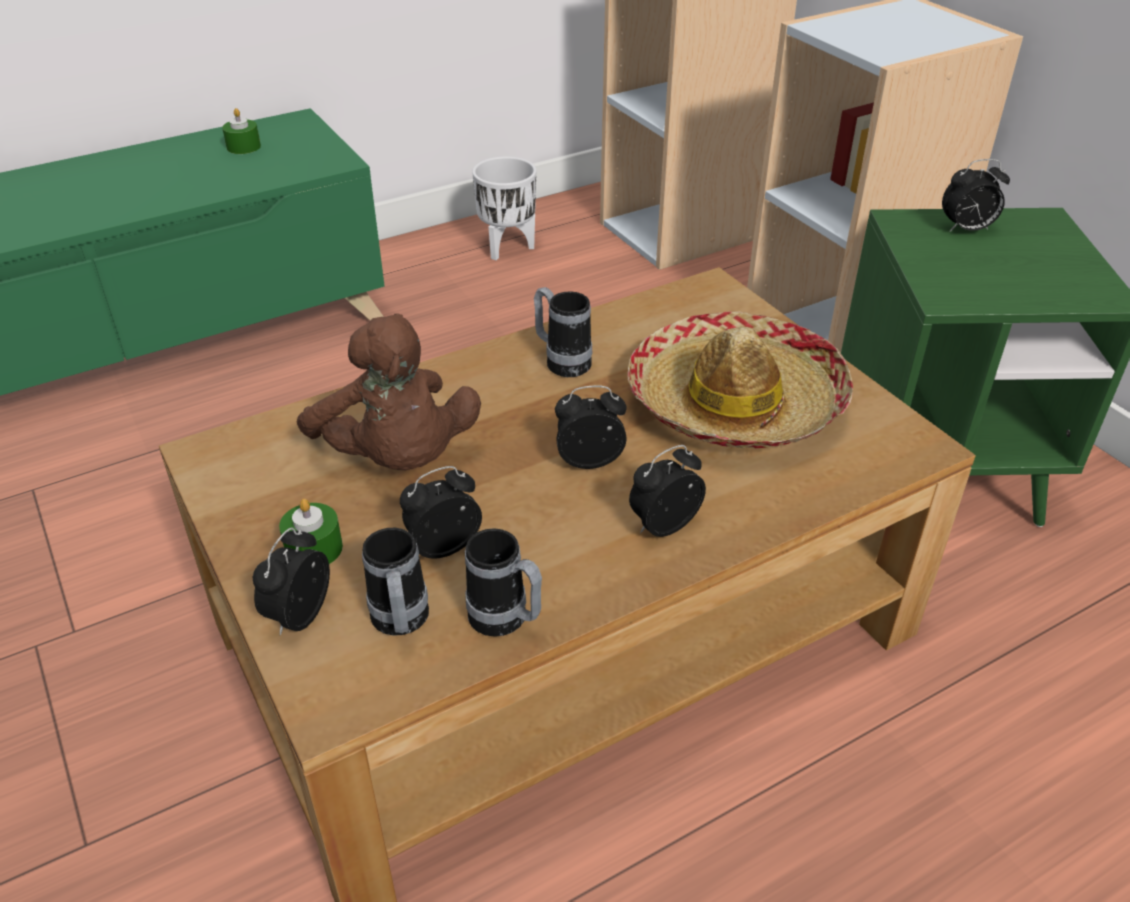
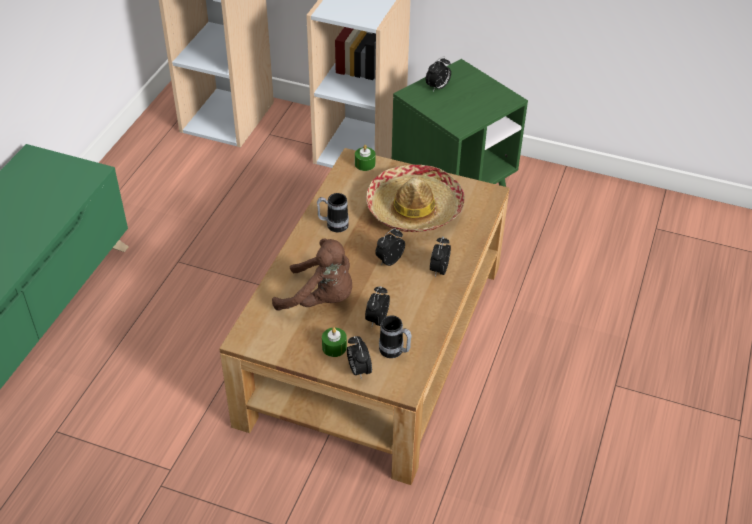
camera: 40 degrees left, 5 degrees up
(243, 147) = (26, 186): green candle -> green candle (365, 164)
(506, 622) = (426, 331): mug -> none
(508, 248) = (146, 171): white planter -> none

